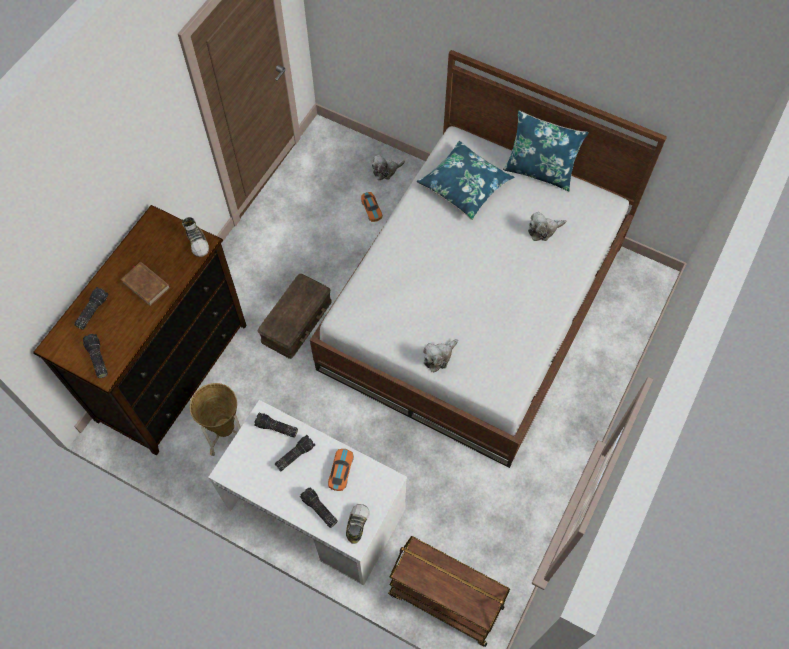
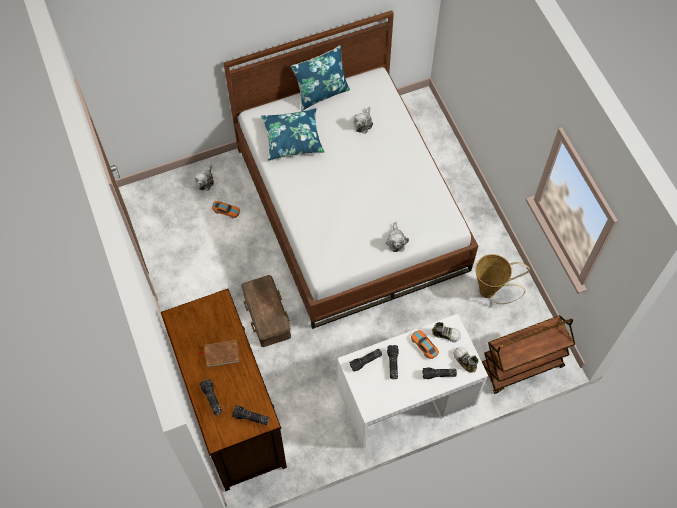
camera: 50 degrees left, 0 degrees up
(198, 242) = (217, 303): shoe -> shoe (446, 334)
(225, 432) = (308, 413): basket -> basket (491, 292)

